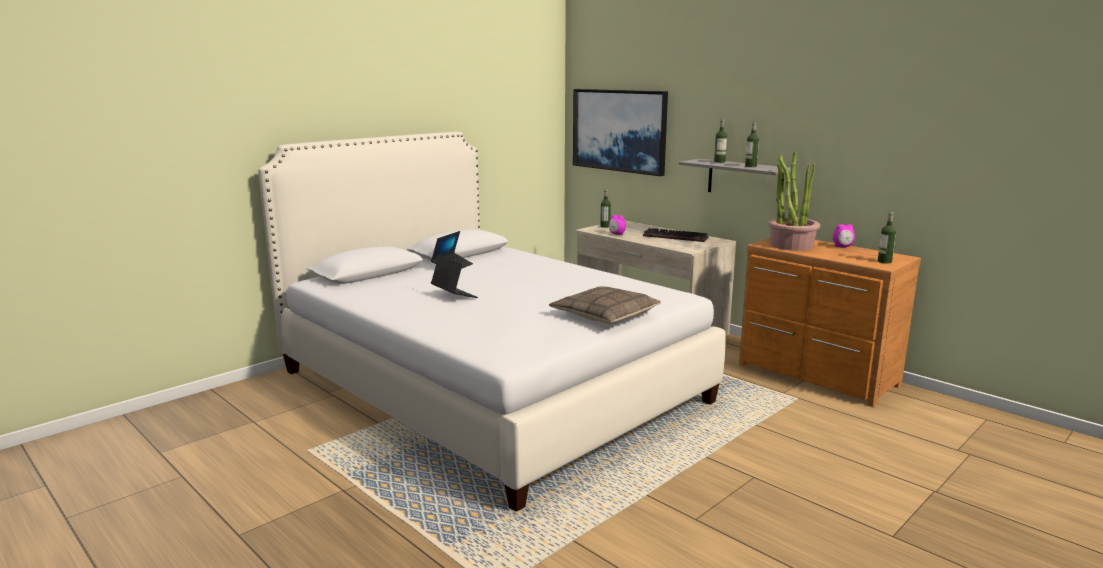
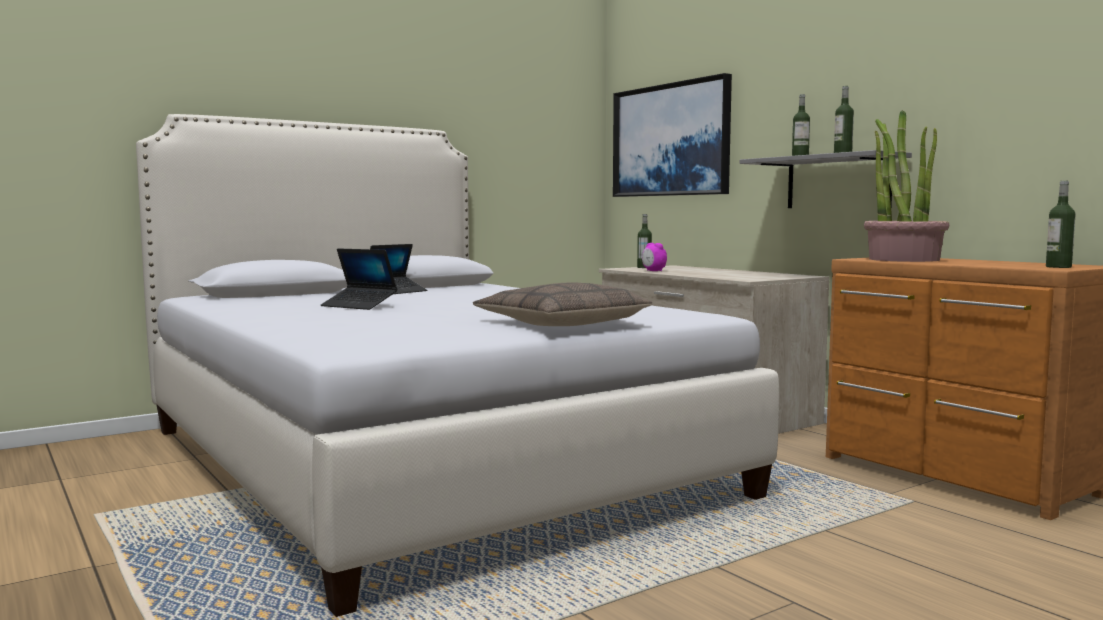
camera: 10 degrees right, 10 degrees down
(454, 295) = (359, 306): laptop -> laptop turned 150 degrees clockwise
(674, 237) = (736, 273): keyboard -> none
(842, 247) = (990, 261): alarm clock -> none

